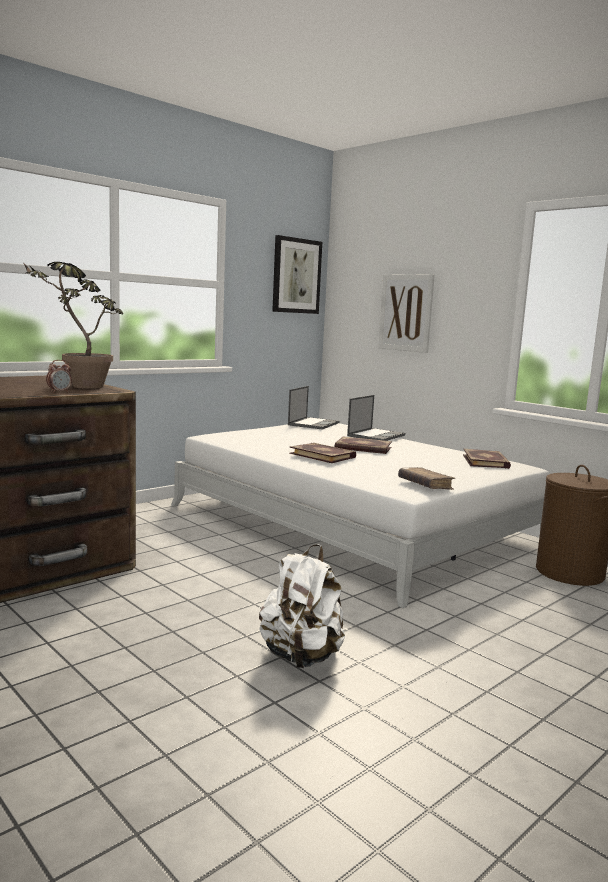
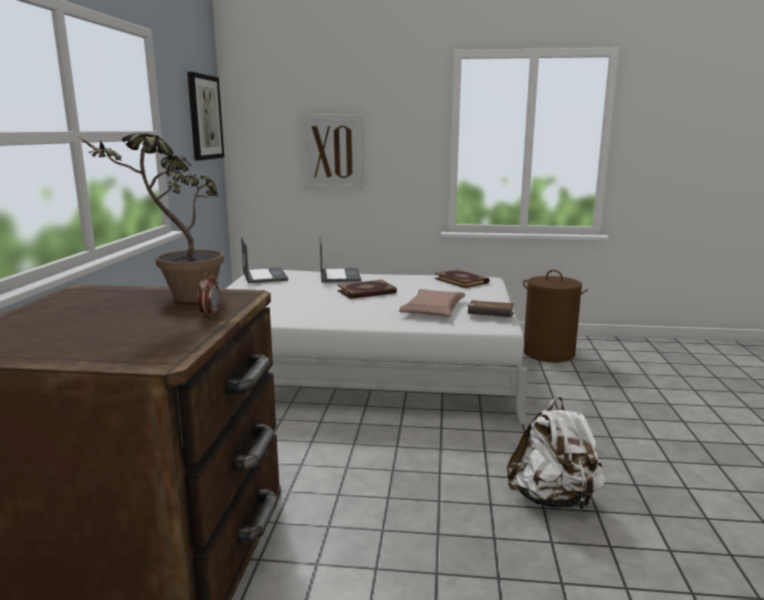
camera: 40 degrees left, 5 degrees up
(323, 455) = (361, 309): book -> none
(388, 470) = (433, 308): none -> beige pillow

